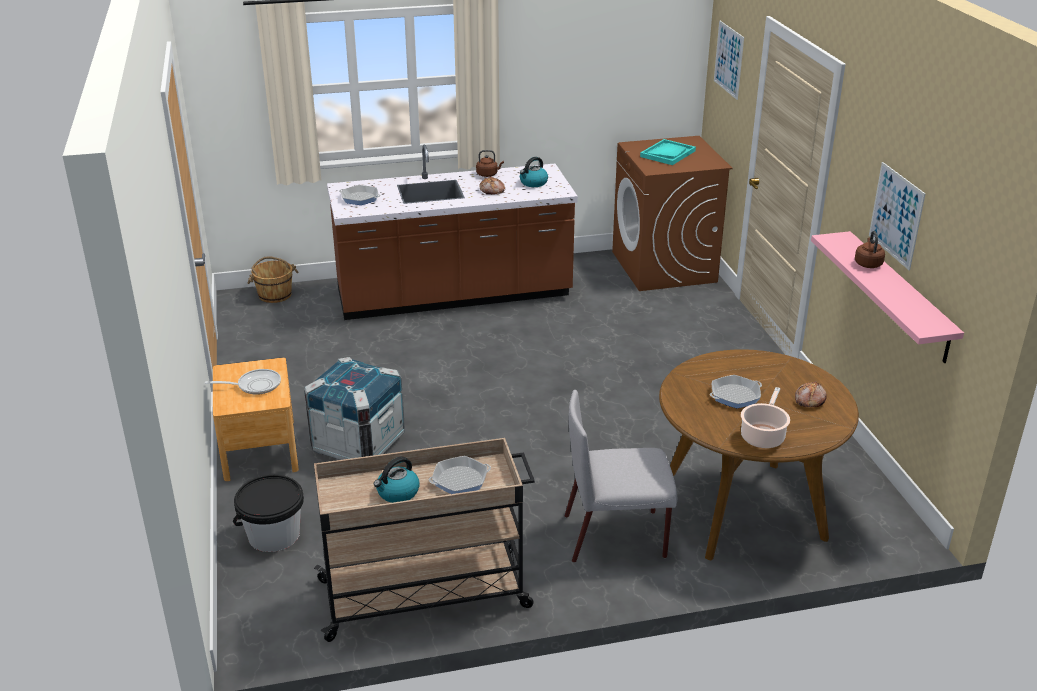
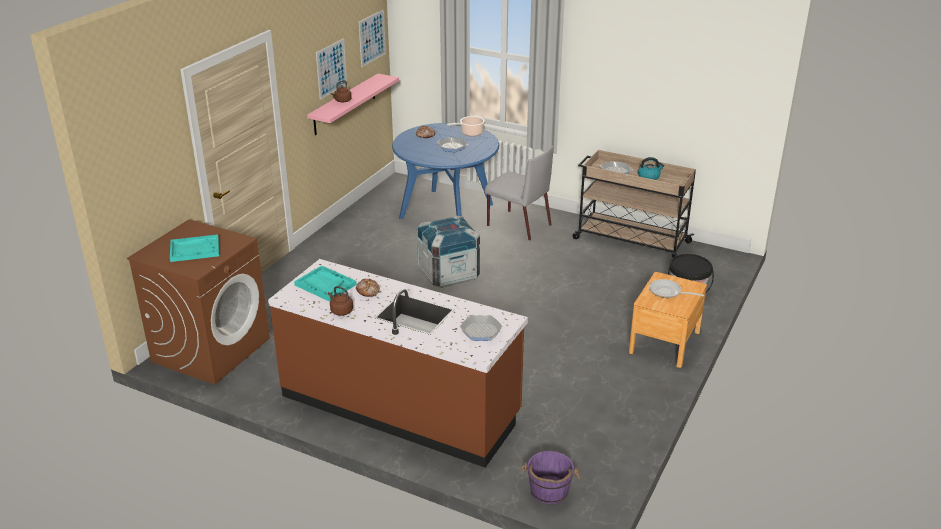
camera: 140 degrees left, 0 degrees up
(274, 294) = (549, 491): brown bucket -> purple bucket
(358, 443) = (599, 319): crate -> crate (448, 274)
(533, 183) = (325, 285): kettle -> turquoise tray
(728, 59) = (140, 152): picture -> picture (372, 38)
(743, 509) = (446, 211): brown dining table -> blue dining table

